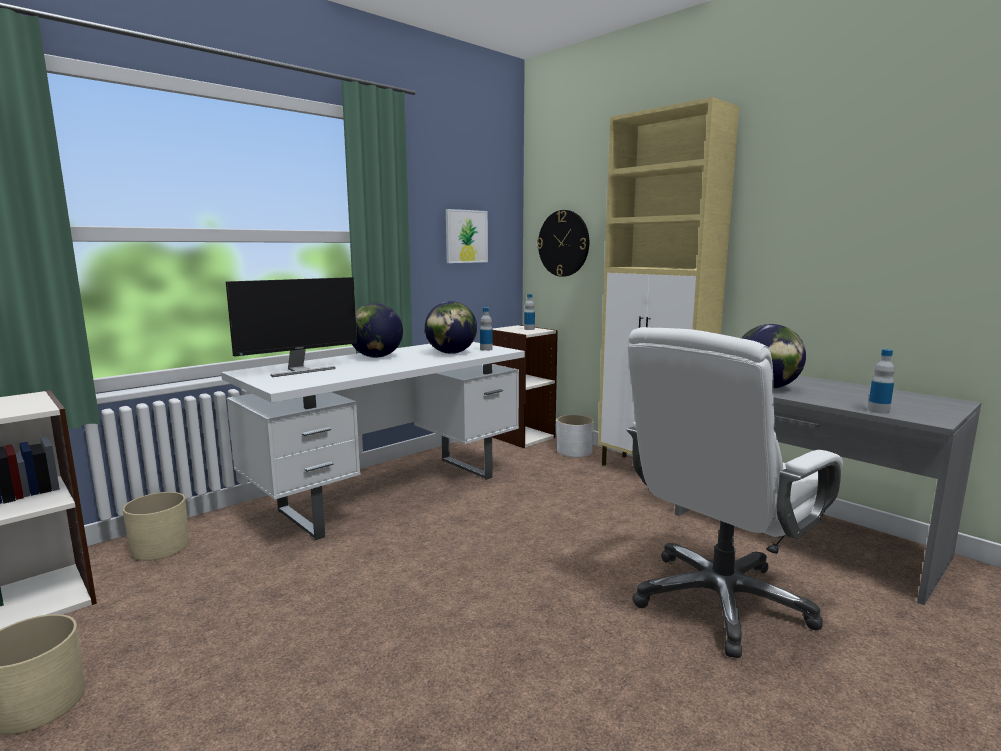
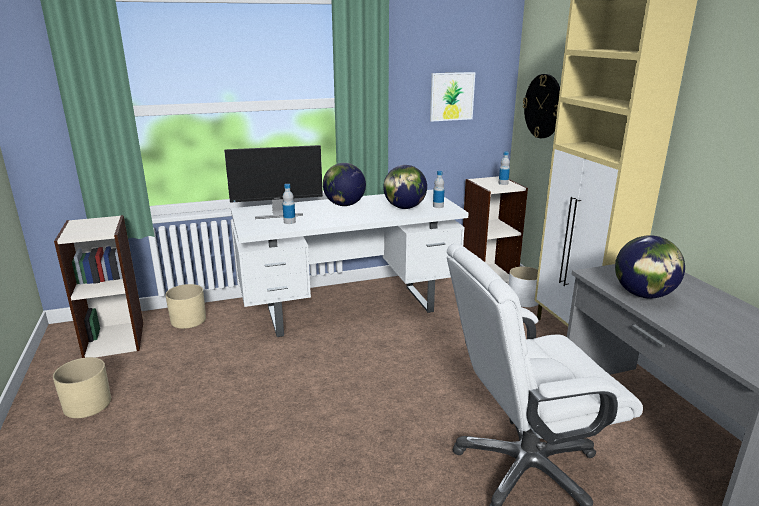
camera: 25 degrees right, 10 degrees up
(878, 411) = (716, 348): bottle -> bottle (289, 222)

